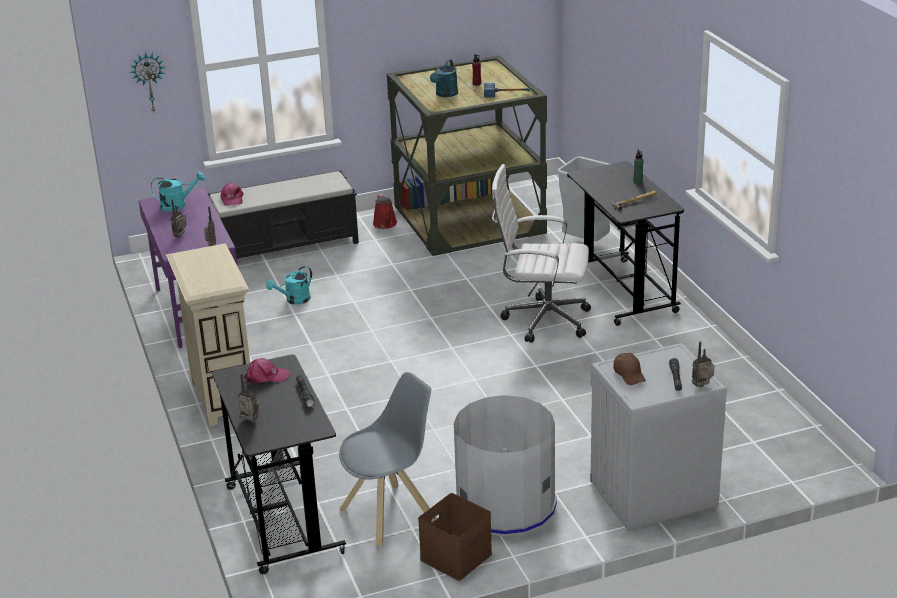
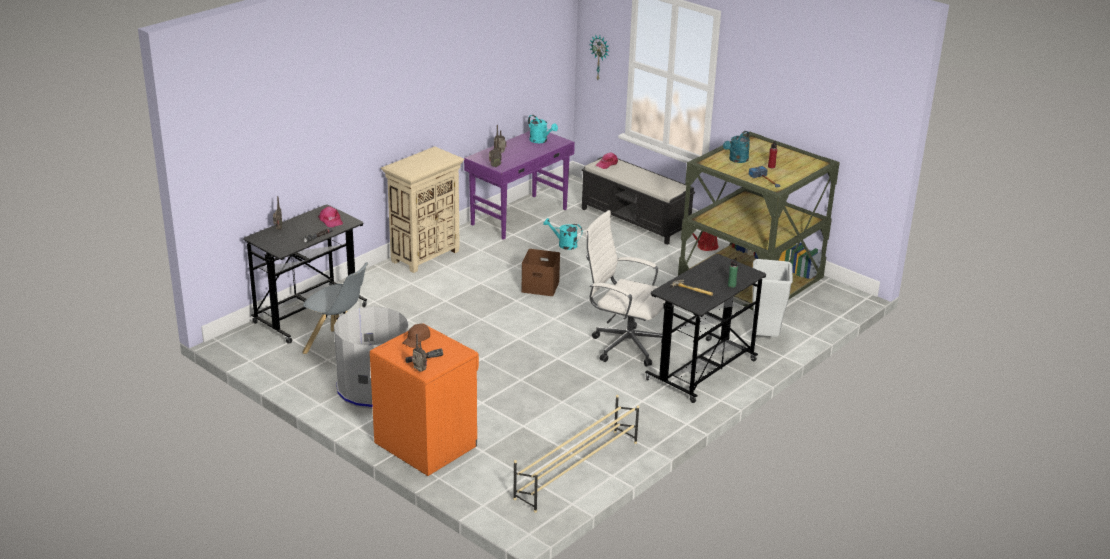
camera: 60 degrees right, 0 degrees up
(445, 94) = (736, 160): turquoise watering can -> turquoise watering can turned 45 degrees counterclockwise
(456, 556) = (308, 383): brown storage box -> brown storage box (541, 286)
(542, 320) = (624, 345): white office chair -> white office chair turned 45 degrees counterclockwise
(651, 492) = (427, 443): white washing machine -> orange washing machine
(757, 408) = (576, 470): none -> beige shoe rack

